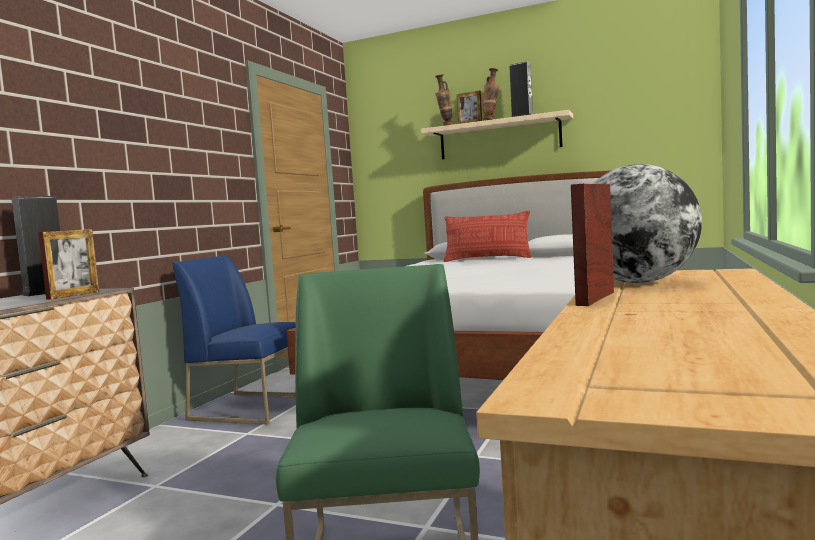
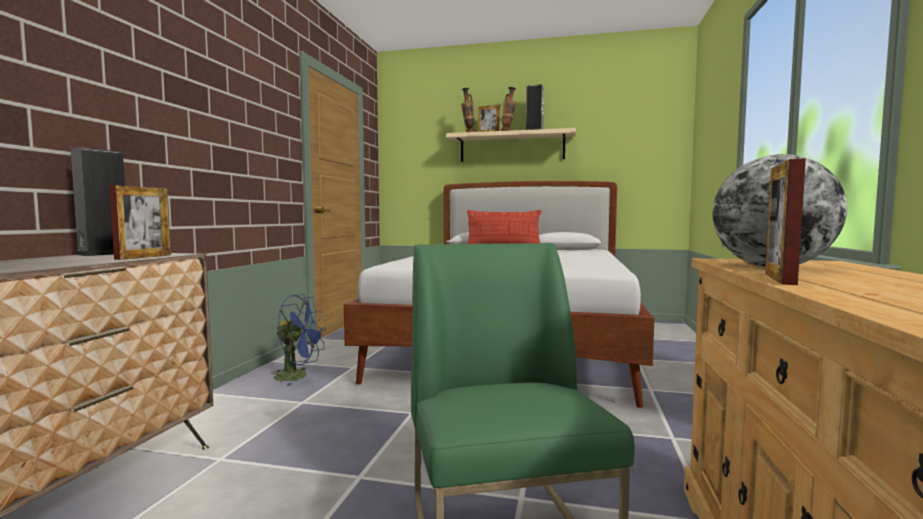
camera: 10 degrees left, 0 degrees up
(251, 407) = (298, 376): blue chair -> blue fan

